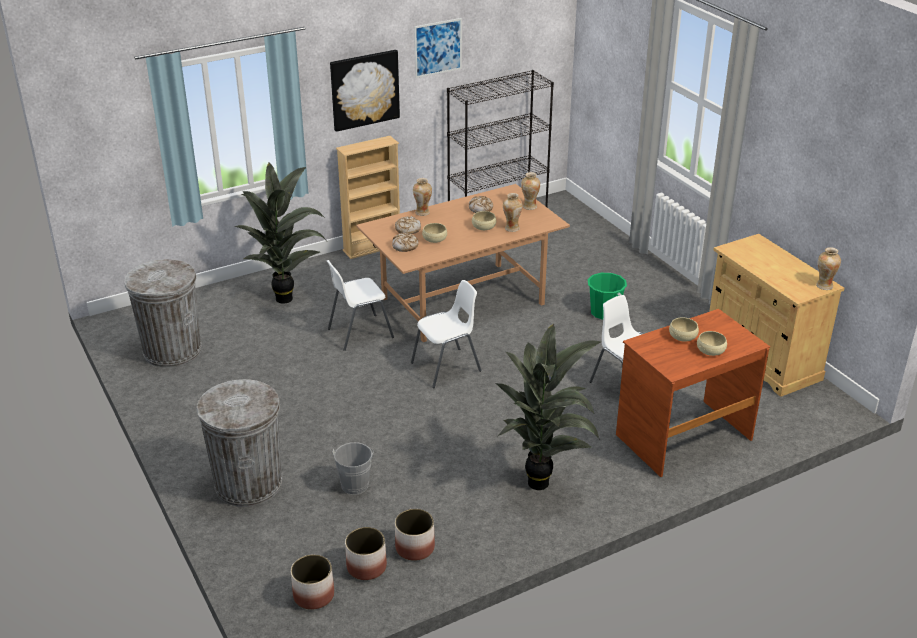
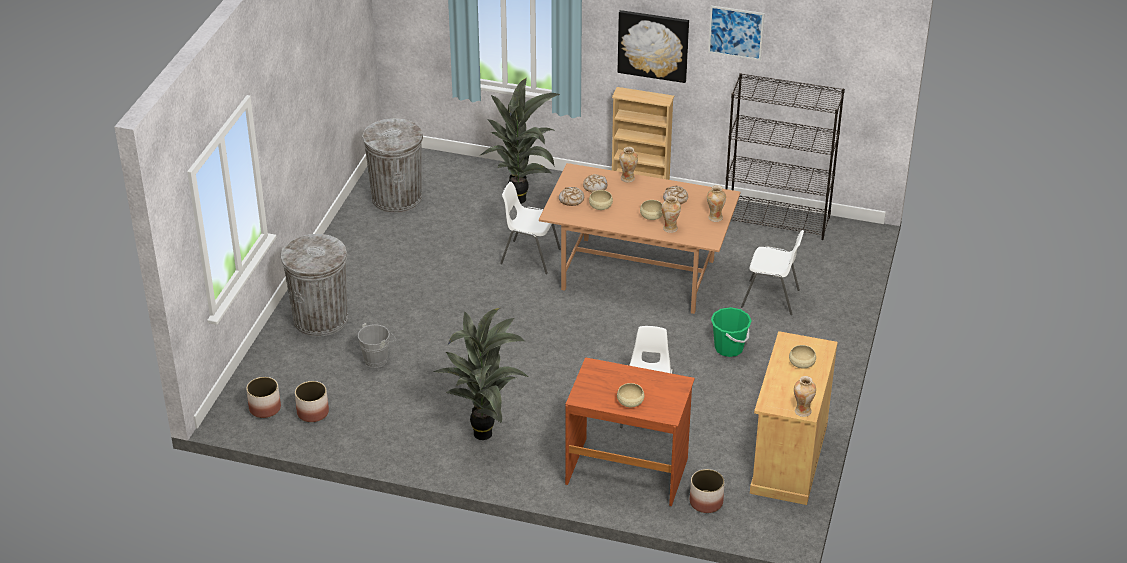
camera: 45 degrees right, 5 degrees up
(414, 548) = (353, 420): planter -> planter (705, 502)
(447, 367) = (548, 318): white chair -> white chair (771, 298)
(683, 336) = (630, 380): beige bowl -> beige bowl (802, 363)

